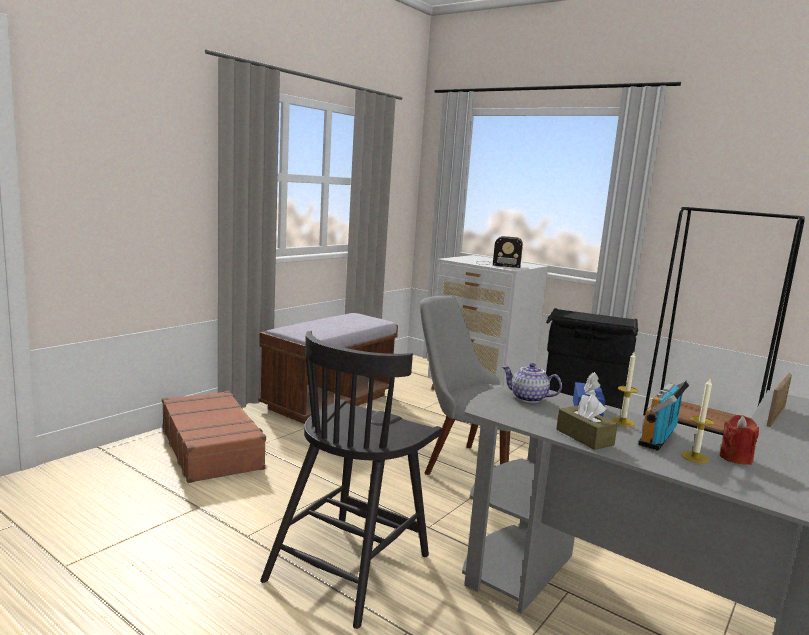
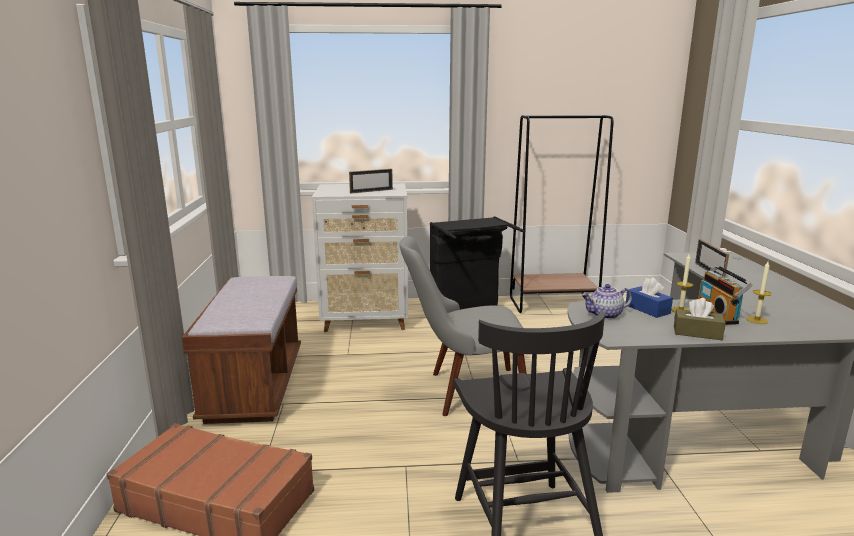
camera: 40 degrees left, 5 degrees up
(496, 264) = (371, 191): radio -> picture frame
(735, 458) = (765, 311): red candle -> none

